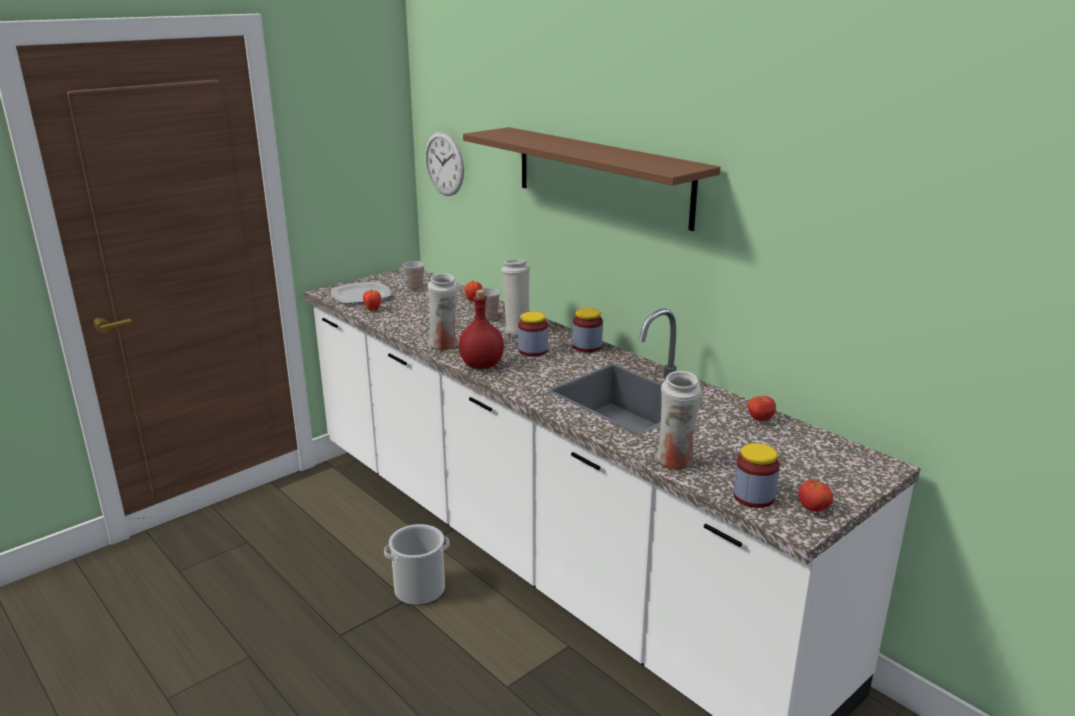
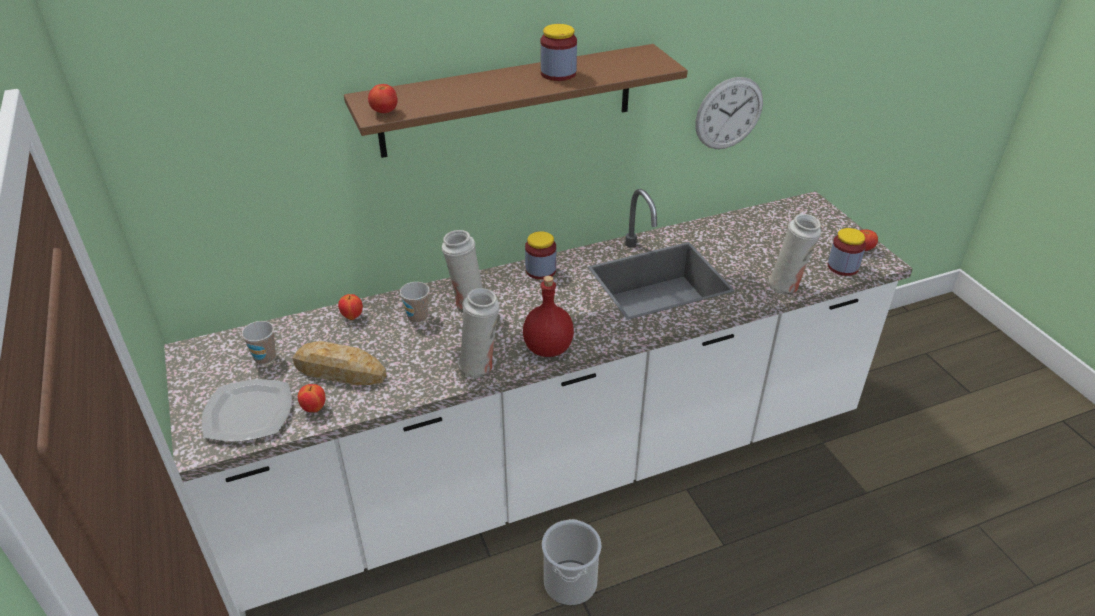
camera: 70 degrees left, 15 degrees up
(413, 308) = (339, 370): none -> bread
(444, 163) = (205, 185): wall clock -> wall clock (729, 113)
(533, 351) = (530, 306): jar -> jar (558, 74)
(760, 419) = (728, 226): tomato -> tomato (384, 112)

